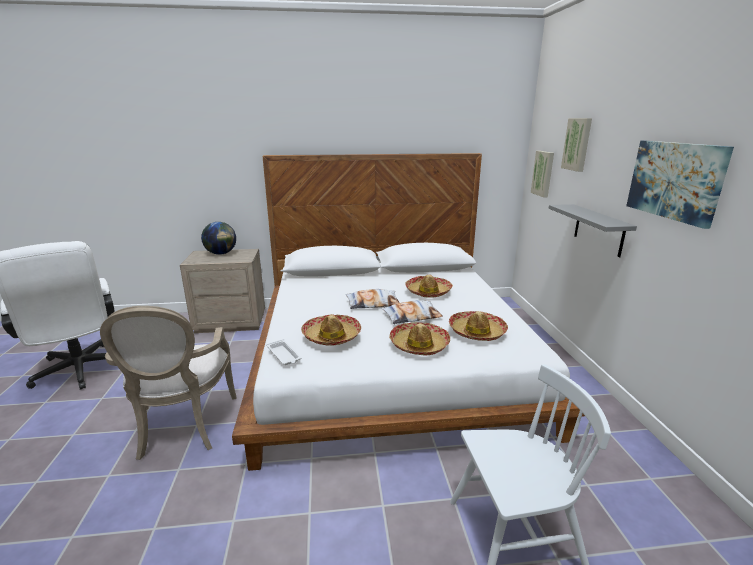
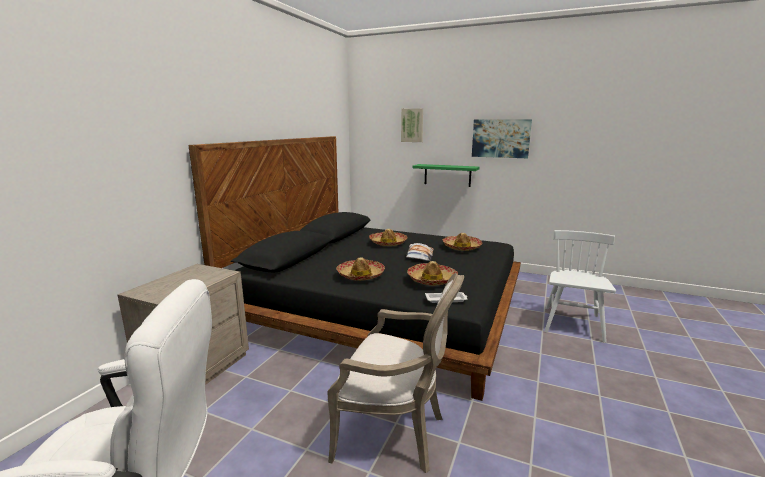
camera: 60 degrees left, 5 degrees down
(221, 253) = (173, 281): globe -> none
(373, 303) = (385, 260): pillow -> none
(390, 359) = (384, 307): white bed -> black bed
(419, 345) = (465, 262): hat -> hat (360, 275)
(543, 173) = (376, 148): picture -> none
(598, 230) = (447, 175): grey shelf -> green shelf

